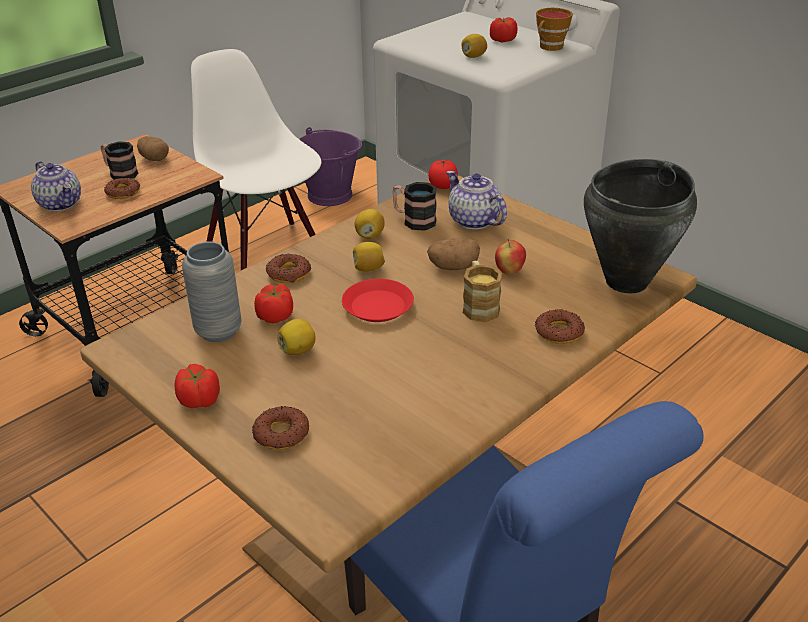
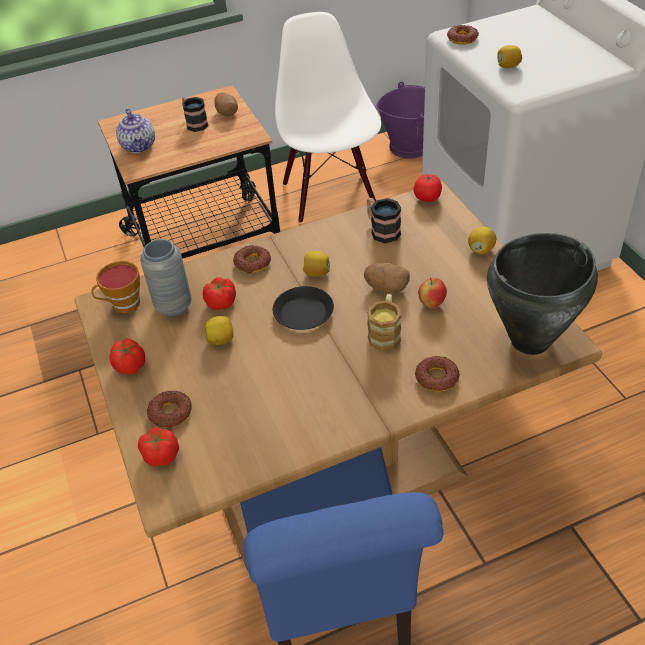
camera: 25 degrees right, 10 degrees up
(123, 192) = (188, 143): donut -> donut (462, 39)
(370, 235) = (336, 238): lemon -> lemon (481, 249)
(378, 306) = (303, 313): red plate -> black plate
(473, 221) = (432, 242): teapot -> none
(502, 40) = (549, 49): tomato -> tomato (161, 455)
(549, 47) = (590, 65): cup -> cup (123, 305)

